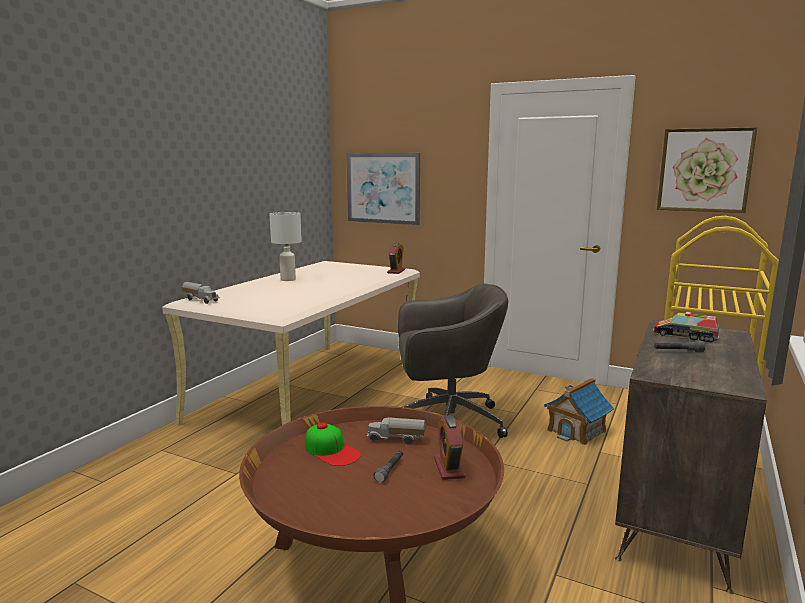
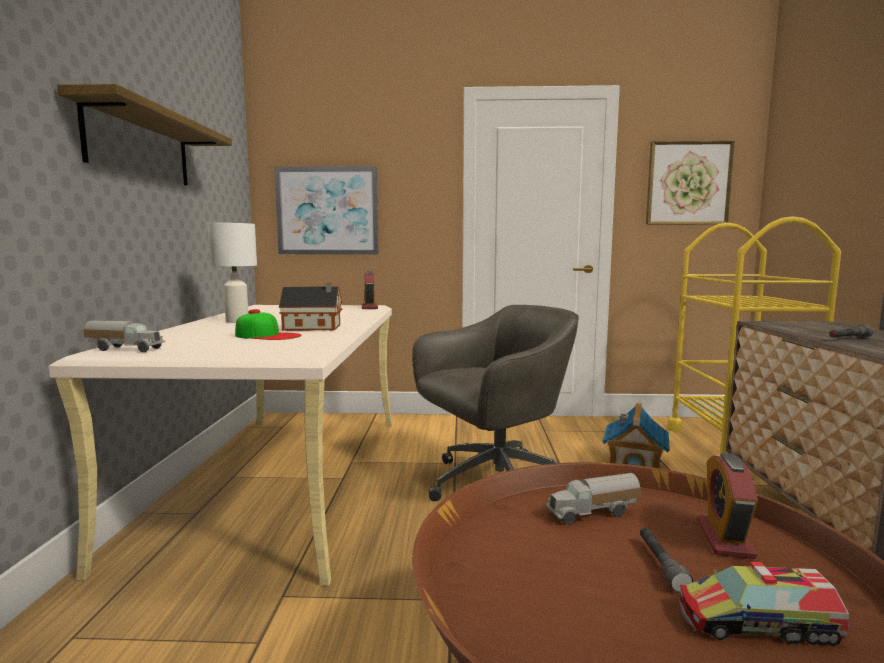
camera: 25 degrees left, 5 degrees down
(229, 165) = (140, 146): none -> shelf
(323, 291) = (314, 327): none -> toy house
(331, 450) = (530, 556): cap -> cap (267, 335)
(449, 468) = (724, 538): alarm clock -> alarm clock turned 45 degrees clockwise
(685, 336) = (808, 328): toy truck -> toy truck (757, 624)

